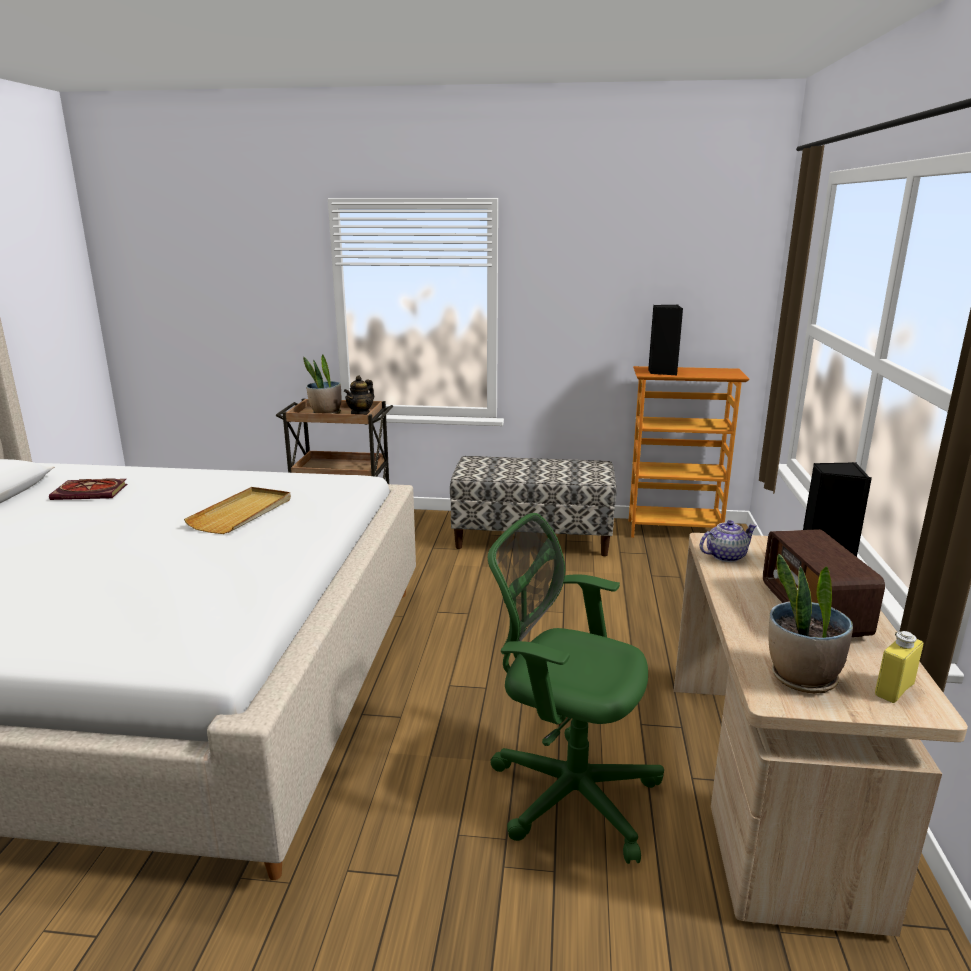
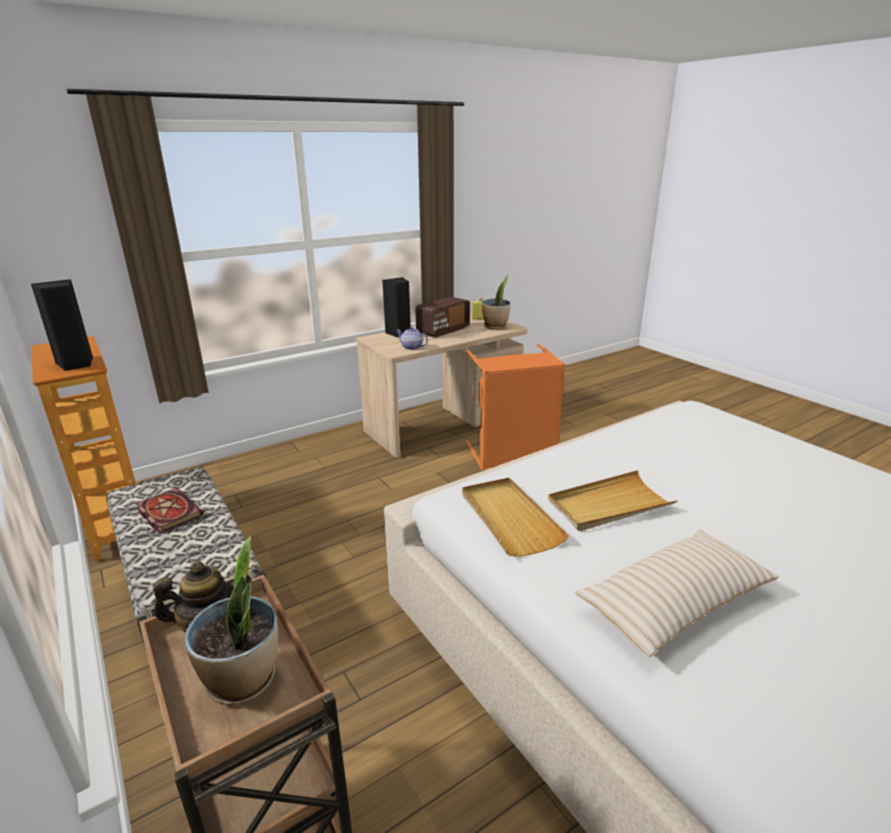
camera: 130 degrees left, 5 degrees up
(92, 492) = (794, 665): book -> book (167, 512)
(166, 490) = (674, 602): none -> beige pillow
(305, 484) = (509, 518): none -> beige tray
(567, 792) = (512, 457): green office chair -> orange laundry basket

